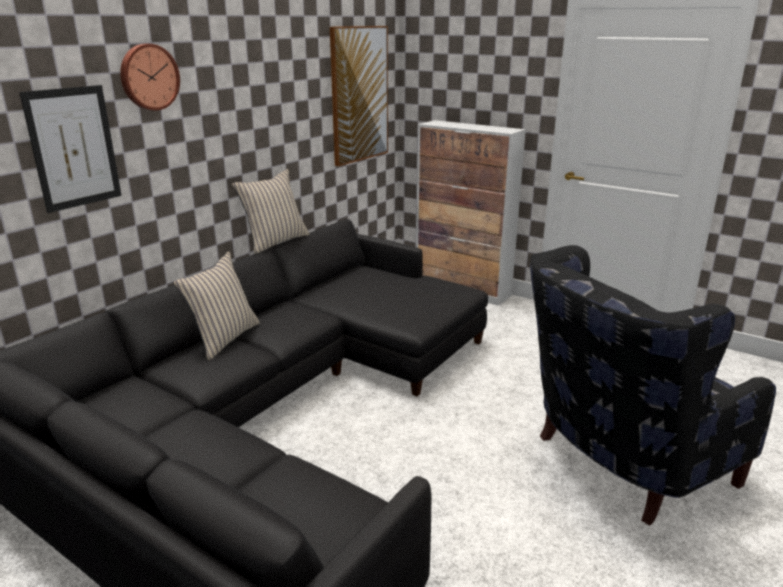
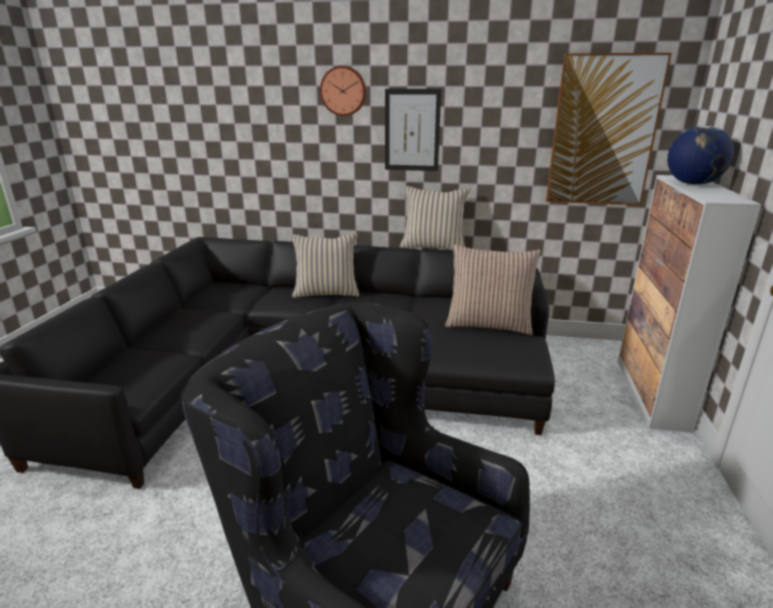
camera: 65 degrees right, 0 degrees up
(74, 148) = (283, 133): picture -> picture (412, 130)
(393, 284) = (488, 324): none -> pillow
(460, 125) = (692, 184): none -> globe

